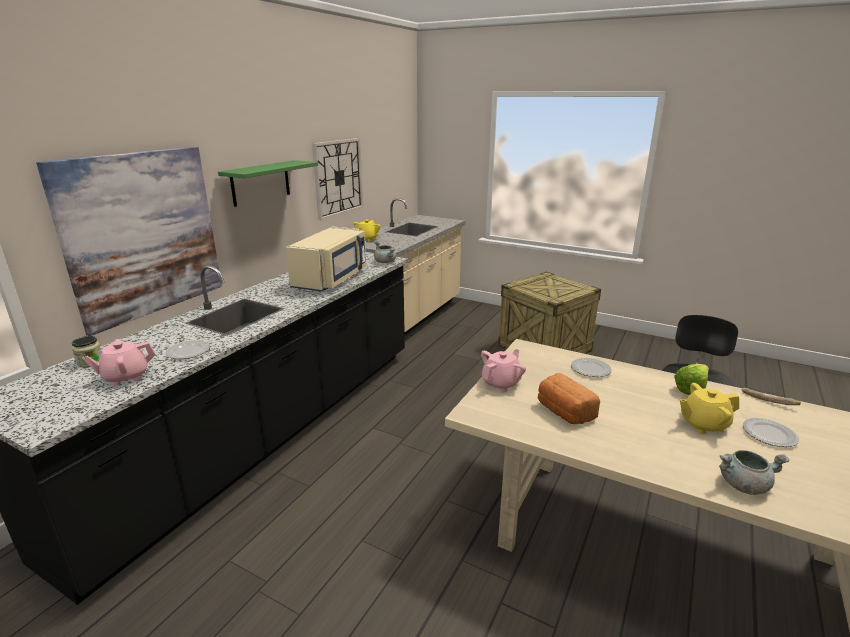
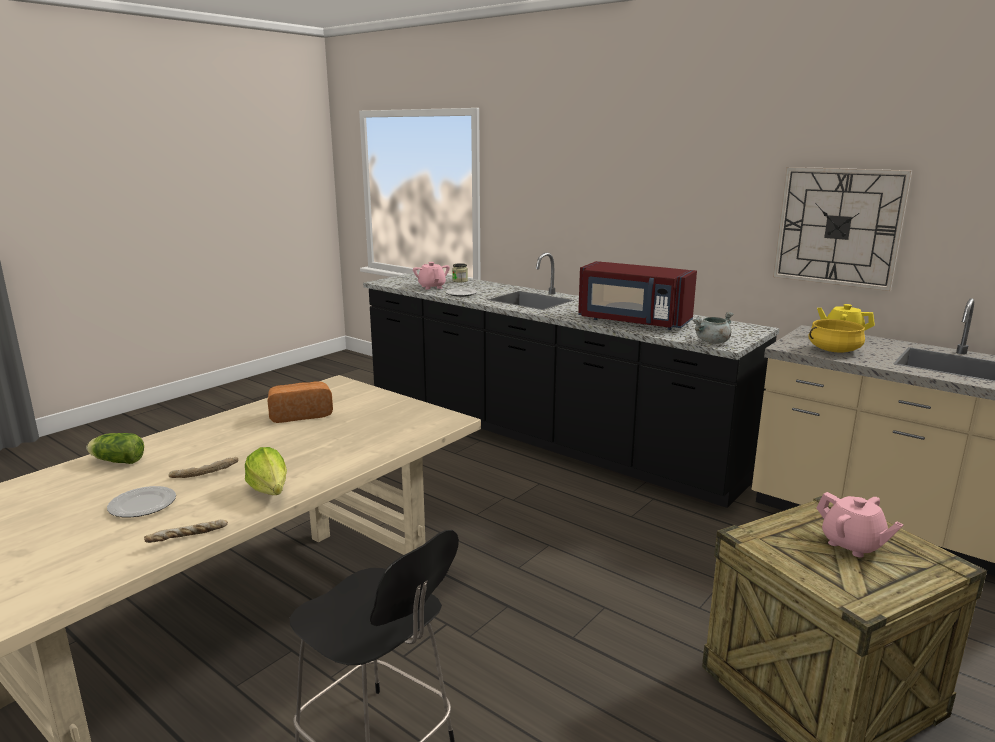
camera: 100 degrees right, 5 degrees down
(143, 235) = (555, 219): picture -> none
(260, 183) = (685, 202): green shelf -> none
(332, 279) = (633, 322): beige microwave -> red microwave
(395, 242) = (834, 350): none -> yellow cooking pot
(501, 383) = (376, 398): pink teapot -> pink teapot (852, 545)
(590, 369) = (369, 444): plate -> none
(703, 424) = (204, 473): yellow teapot -> bread
(743, 484) = (116, 461): grey cooking pot -> lettuce

